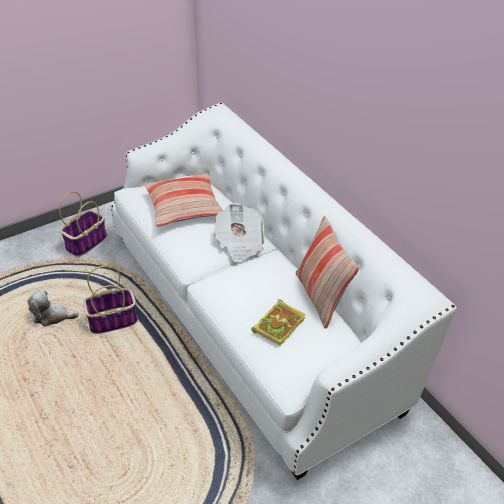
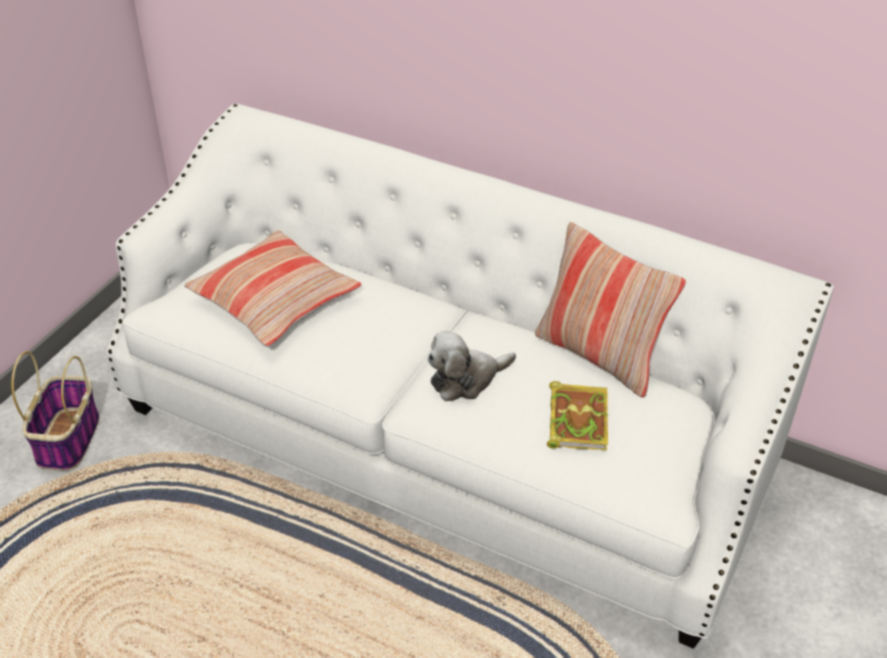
camera: 30 degrees left, 0 degrees up
(52, 316) = (106, 591): plush toy -> plush toy (466, 379)
(113, 320) = (224, 548): basket -> none
(239, 243) = (412, 324): newspaper -> none

